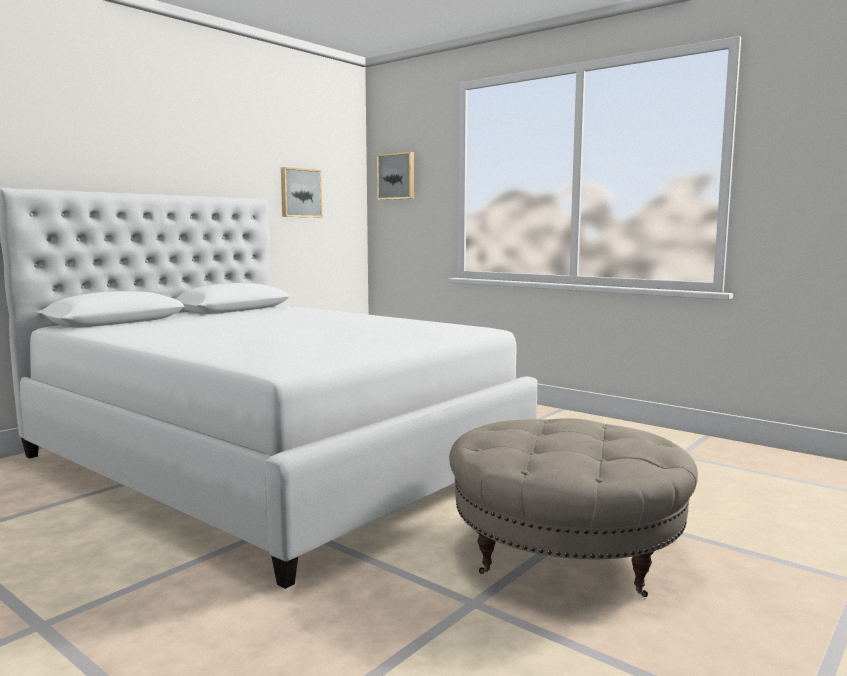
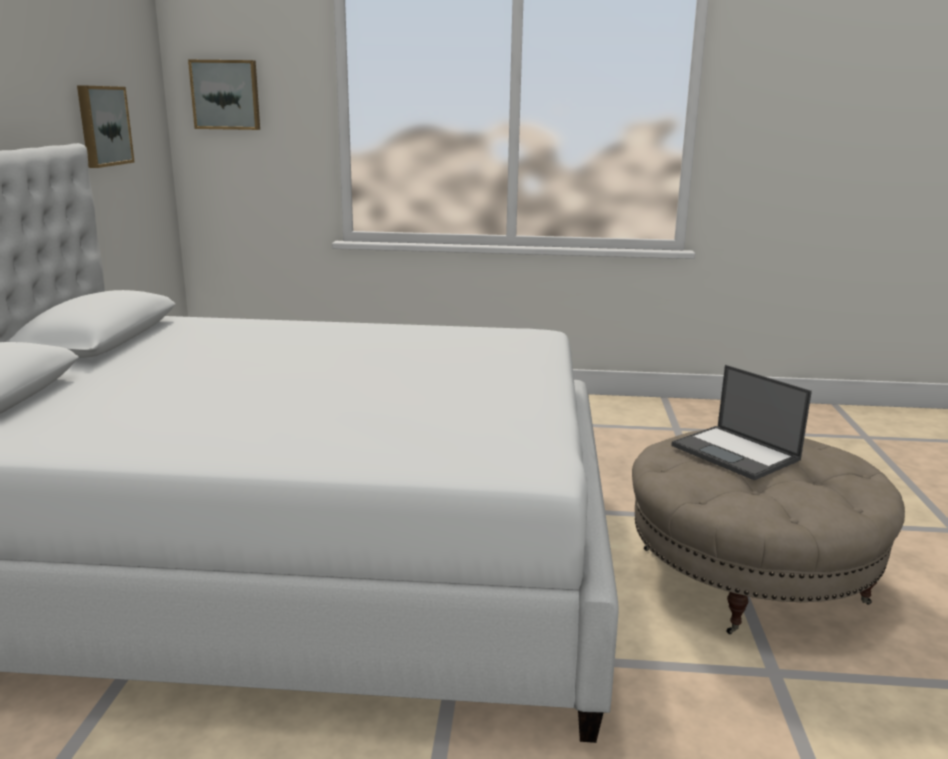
camera: 35 degrees left, 10 degrees up
(562, 430) = (736, 453): none -> laptop

